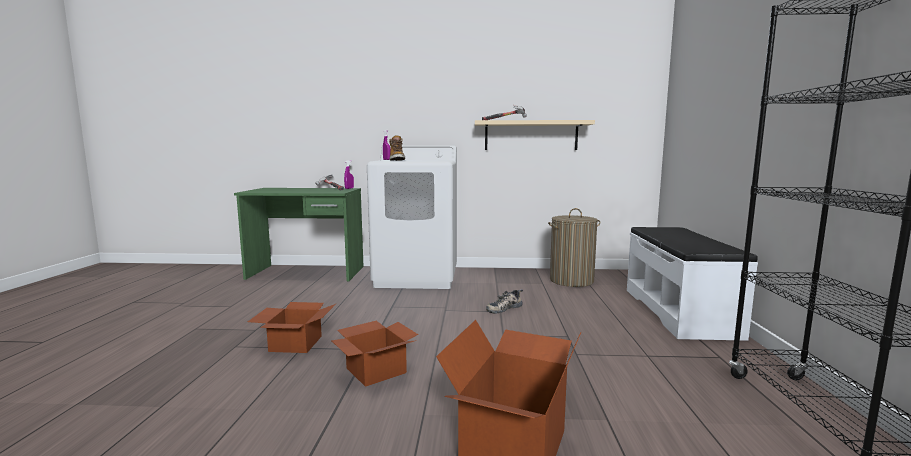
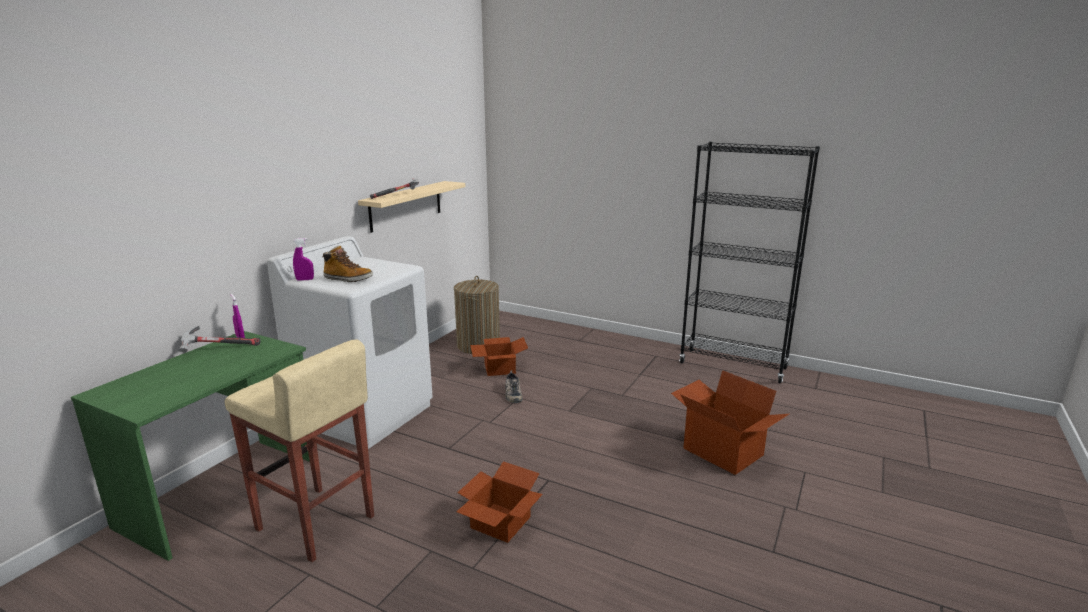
camera: 65 degrees left, 10 degrees up
(281, 296) = (315, 524): none -> beige stool
(376, 369) = (593, 482): cardboard box -> cardboard box (498, 368)
(679, 311) = (583, 337): white bench -> none

